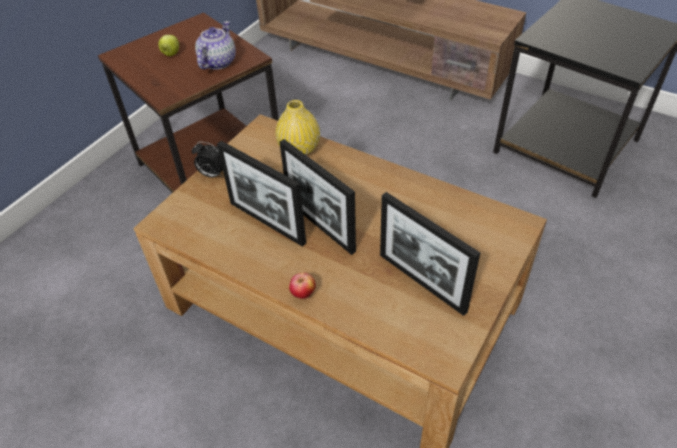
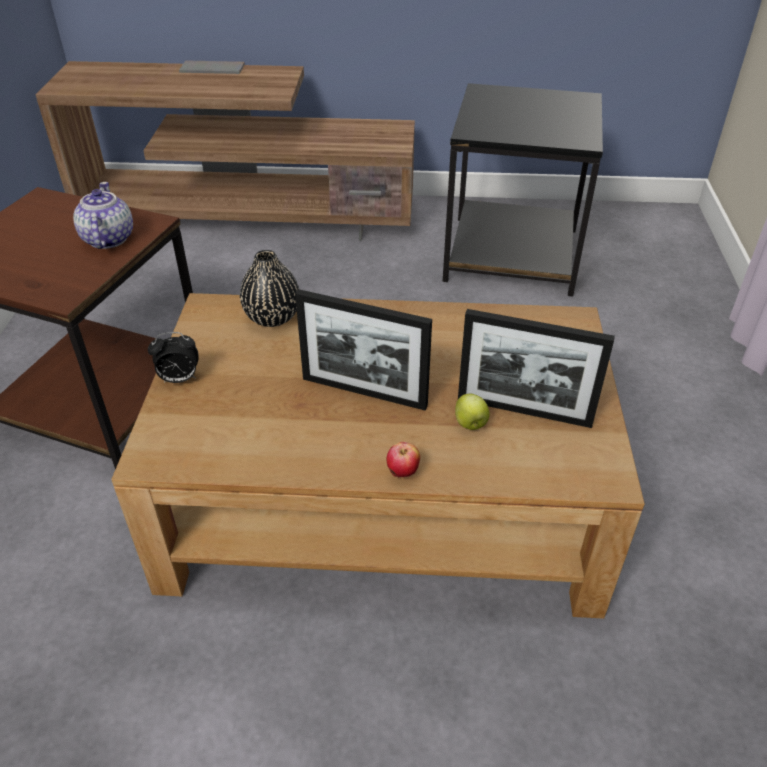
camera: 30 degrees left, 5 degrees down
(171, 54) = (29, 245): apple -> apple (470, 424)
(267, 222) = (295, 410): picture frame -> none
(299, 149) = (272, 317): yellow vase -> black vase

